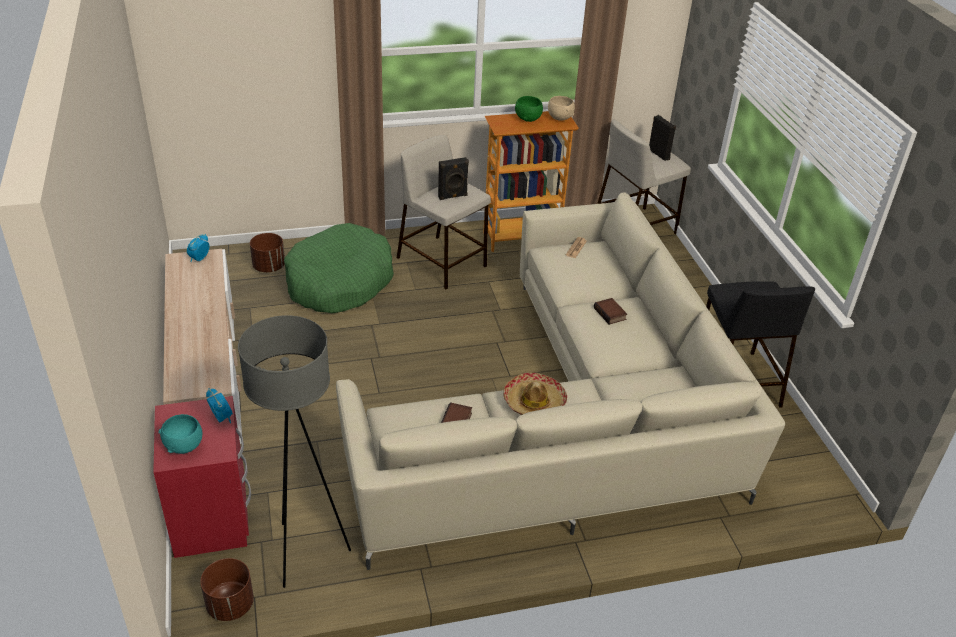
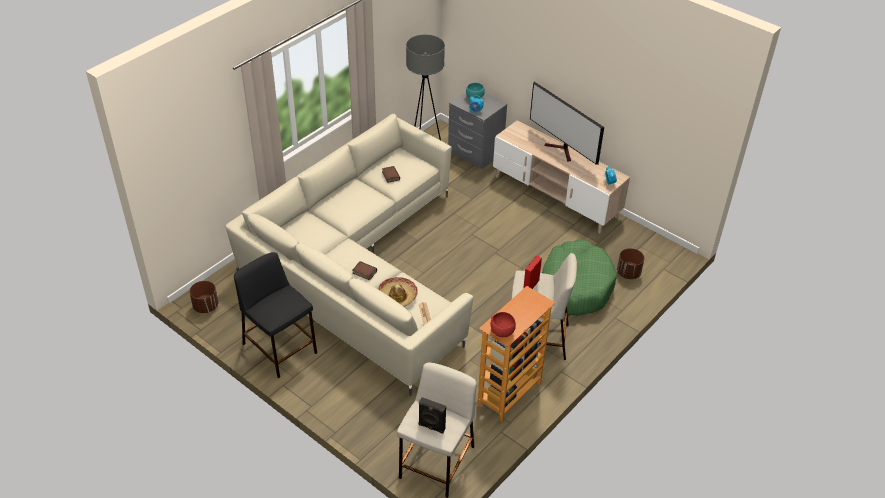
camera: 145 degrees right, 5 degrees up
(183, 322) = (562, 151): none -> television
(212, 517) = (475, 152): red nightstand -> grey nightstand
(230, 605) = (431, 134): brown planter -> brown planter (206, 306)
(453, 196) = (530, 286): black speaker -> red speaker
(528, 119) = (522, 317): green bowl -> none
(534, 402) = (363, 201): hat -> hat (397, 296)
(559, 118) = (502, 332): beige bowl -> red bowl

